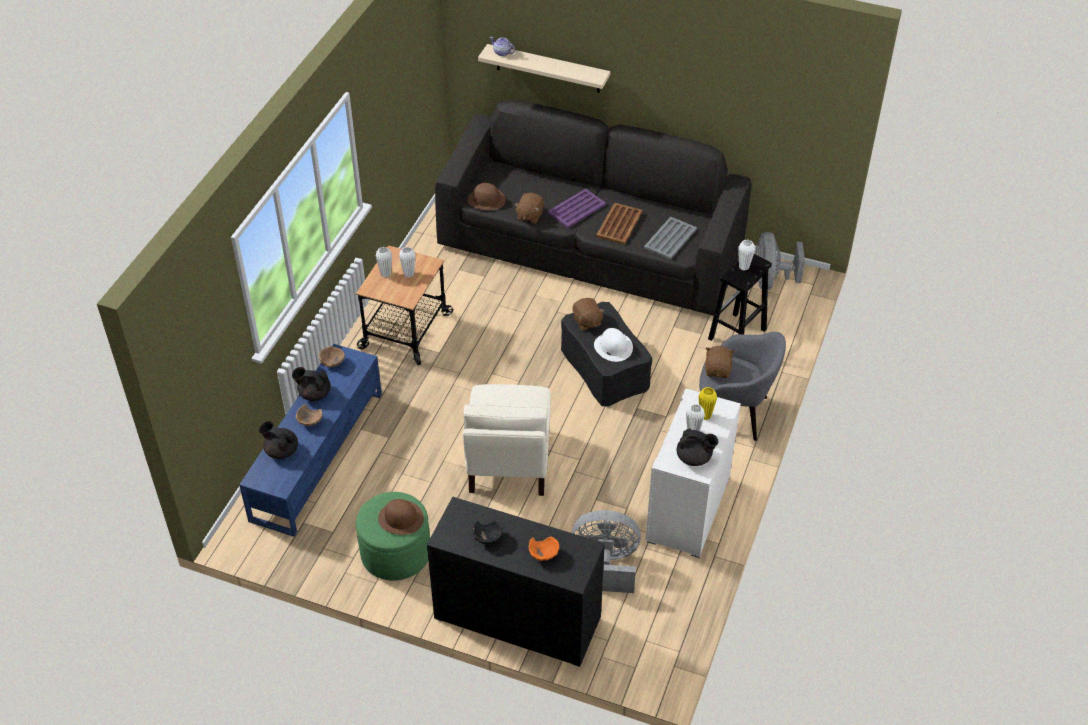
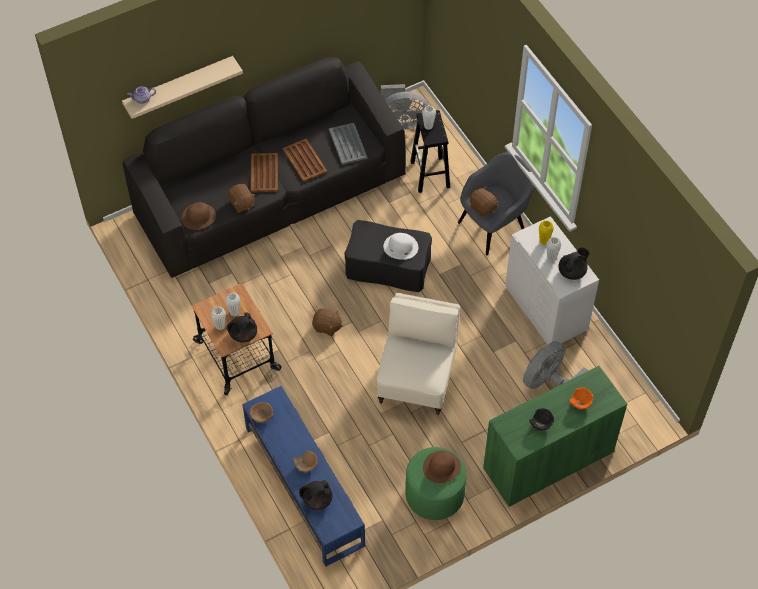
camera: 50 degrees left, 10 degrees up
(314, 393) = (281, 446): black teapot -> black teapot (242, 334)
(508, 462) = (417, 378): beige armchair -> beige armchair turned 120 degrees counterclockwise
(517, 618) = (548, 460): black cabinet -> green cabinet
(576, 209) = (264, 173): purple tray -> brown tray
(587, 322) = (363, 245): brown plush toy -> brown plush toy (327, 327)
(770, 280) = (402, 121): grey fan -> grey fan turned 45 degrees counterclockwise

